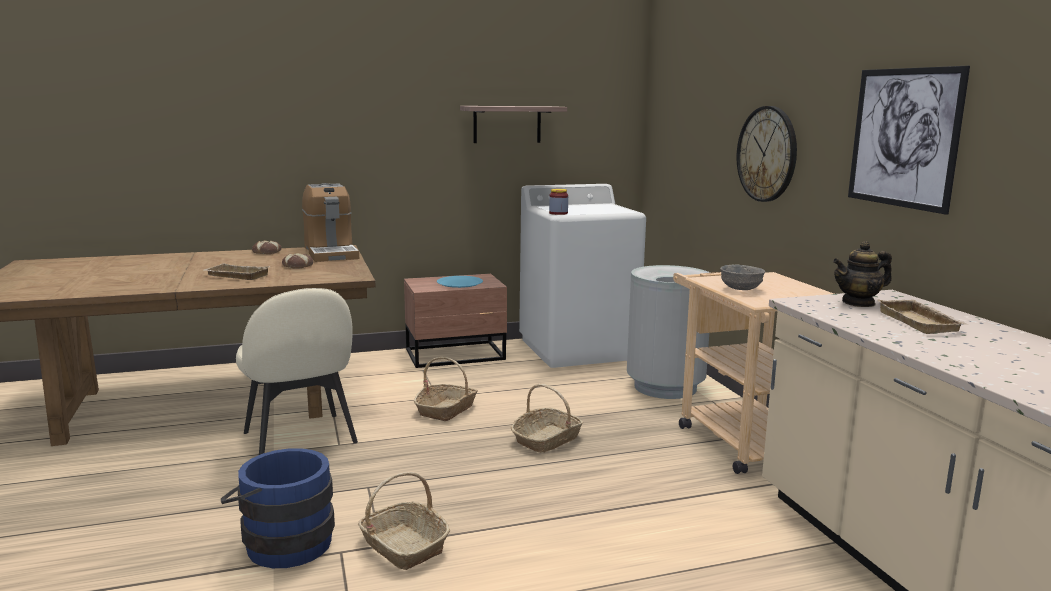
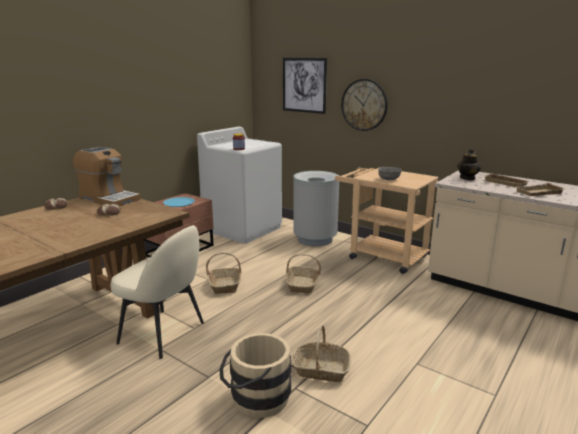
camera: 35 degrees left, 5 degrees up
(235, 276) = (82, 230): beige tray -> beige tray (539, 193)
(282, 543) = (255, 399): blue bucket -> beige bucket
(507, 124) = (184, 93): shelf -> none
(904, 138) = (462, 96): picture -> picture (304, 85)

